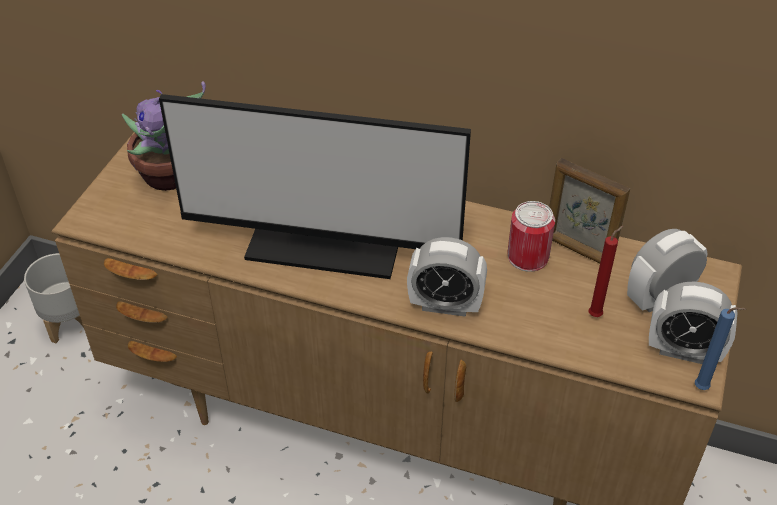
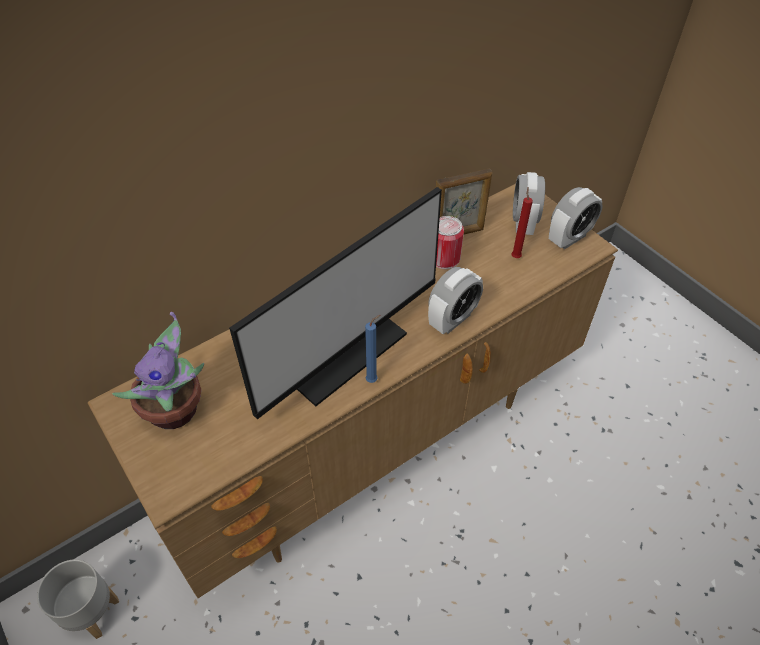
camera: 55 degrees left, 5 degrees up
(703, 389) = (601, 247): blue candle -> blue candle (373, 380)

